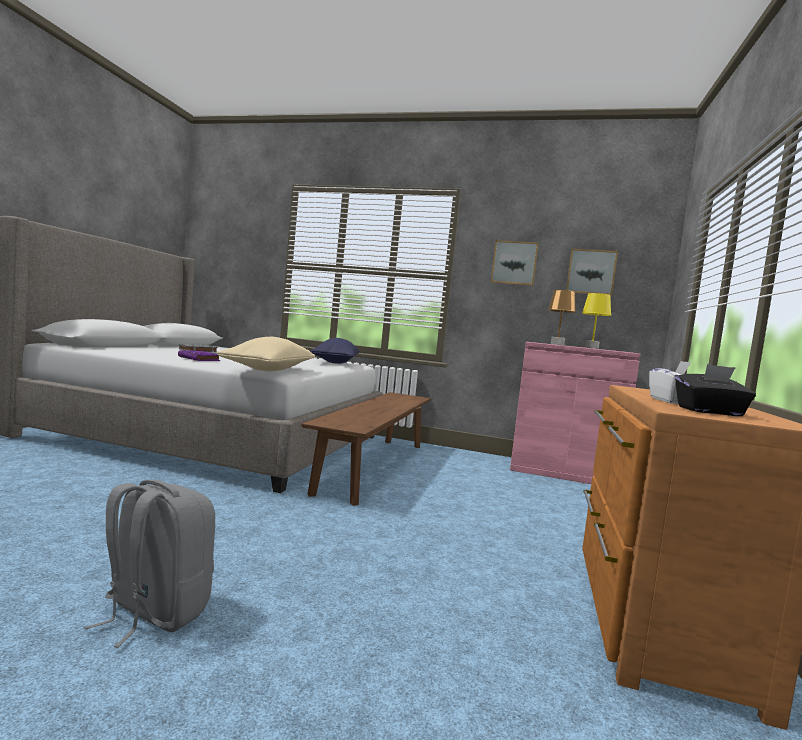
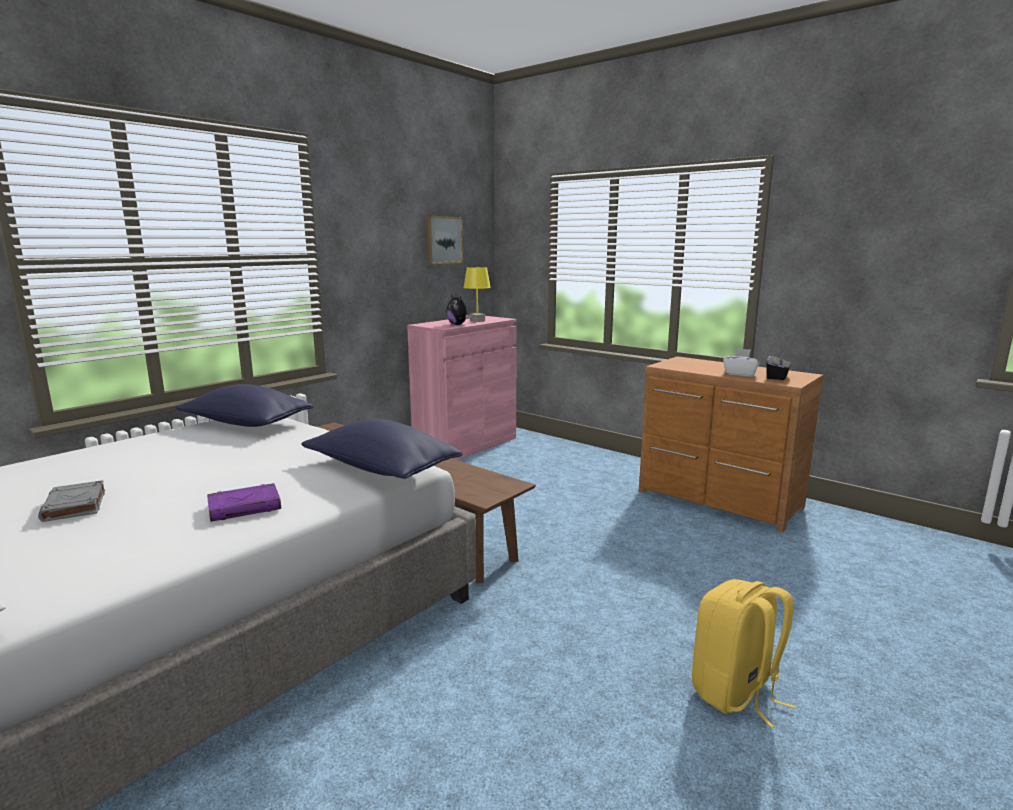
camera: 65 degrees left, 10 degrees up
(153, 613) = (736, 693): grey backpack -> yellow backpack
(269, 370) = (381, 470): beige pillow -> blue pillow
(514, 263) = (380, 235): picture -> none
(557, 344) = (458, 324): brown table lamp -> plush toy

